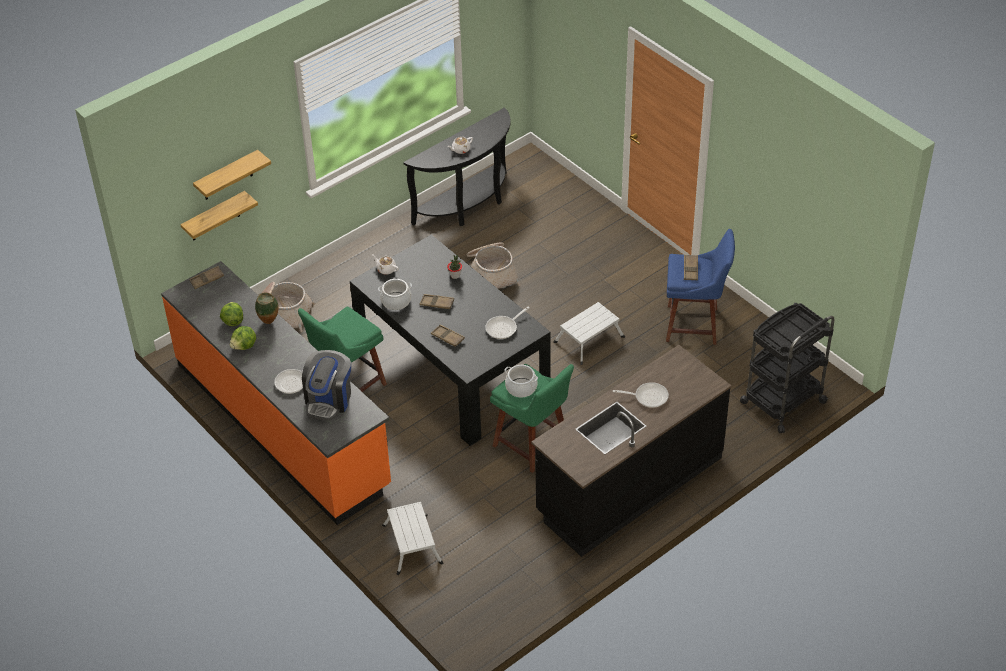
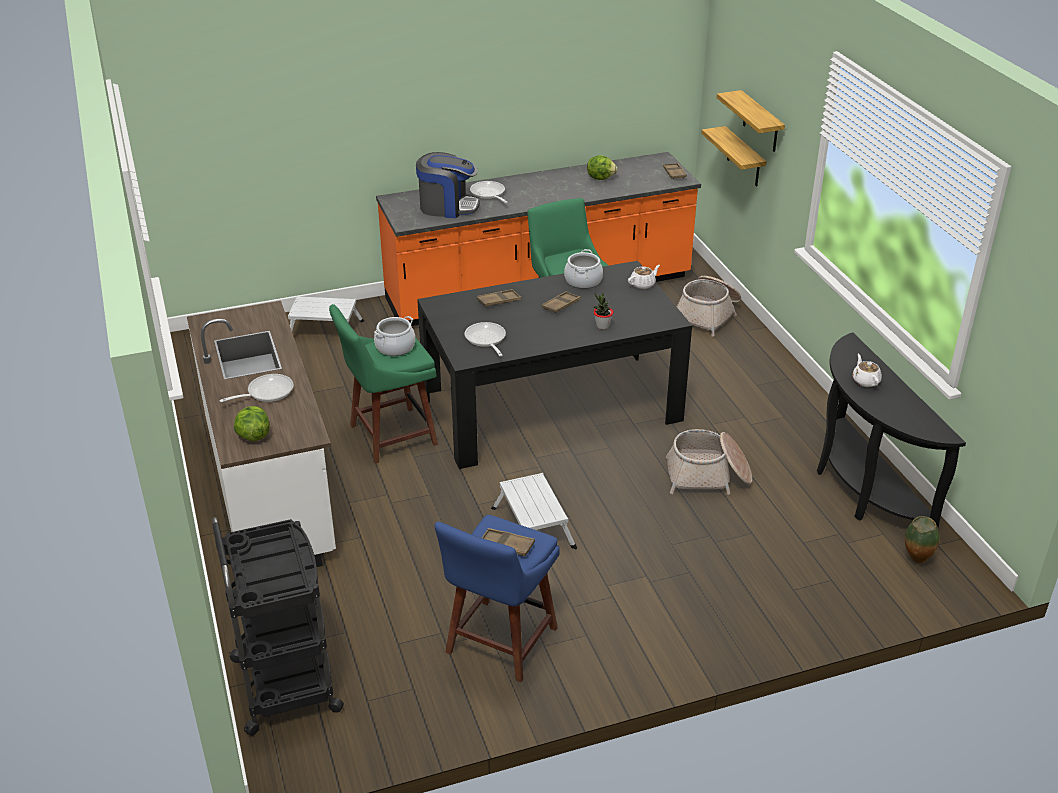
camera: 110 degrees right, 10 degrees down
(244, 346) = (559, 178): lettuce -> lettuce (253, 436)
(269, 322) = (585, 194): vase -> vase (916, 561)
(329, 400) = (448, 207): coffee machine -> coffee machine turned 150 degrees clockwise
(629, 485) = (271, 490): black counter -> white counter
(648, 397) = (266, 392): frying pan -> frying pan turned 150 degrees counterclockwise

